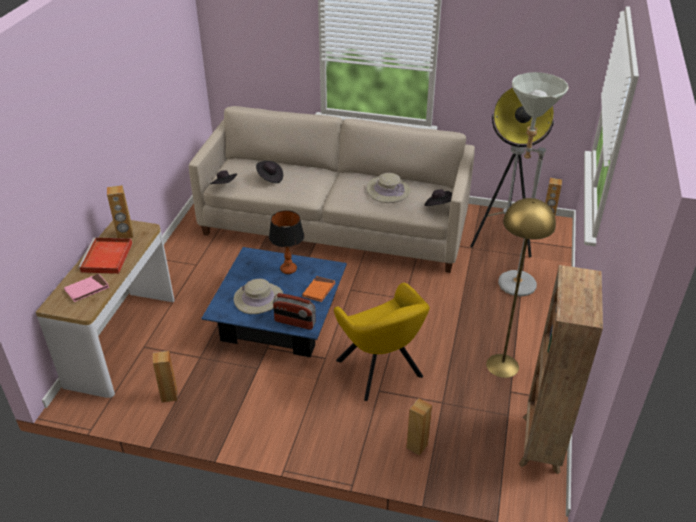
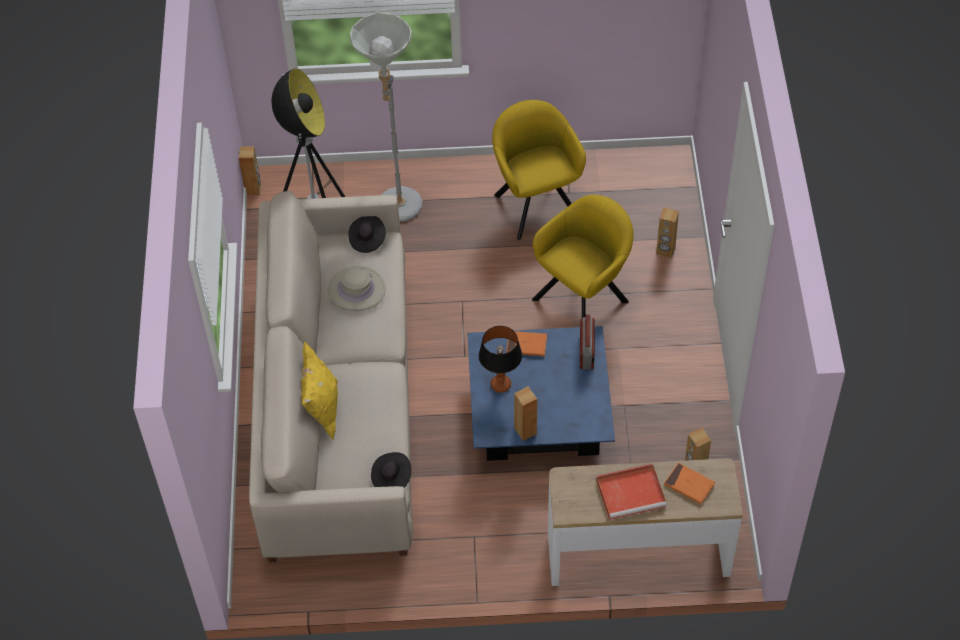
camera: 105 degrees left, 15 degrees up
(87, 289) = (689, 485): pink book -> orange book
(125, 235) = (583, 495): brown speaker -> brown speaker (525, 431)
(258, 298) = (562, 397): beige hat -> none
(270, 178) = (365, 424): black hat -> none
(294, 166) = (322, 410): none -> yellow pillow
(502, 365) = (535, 202): yellow floor lamp -> yellow armchair
(540, 445) = (625, 165): brown bookcase -> none

